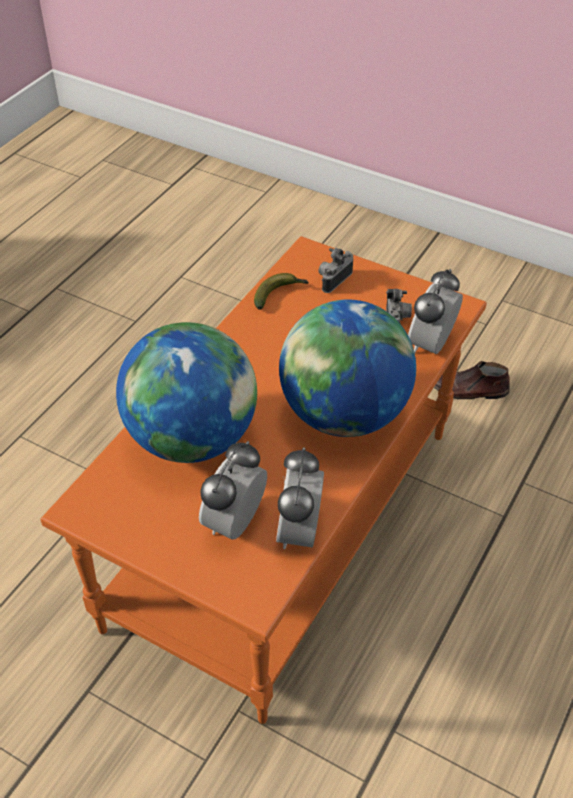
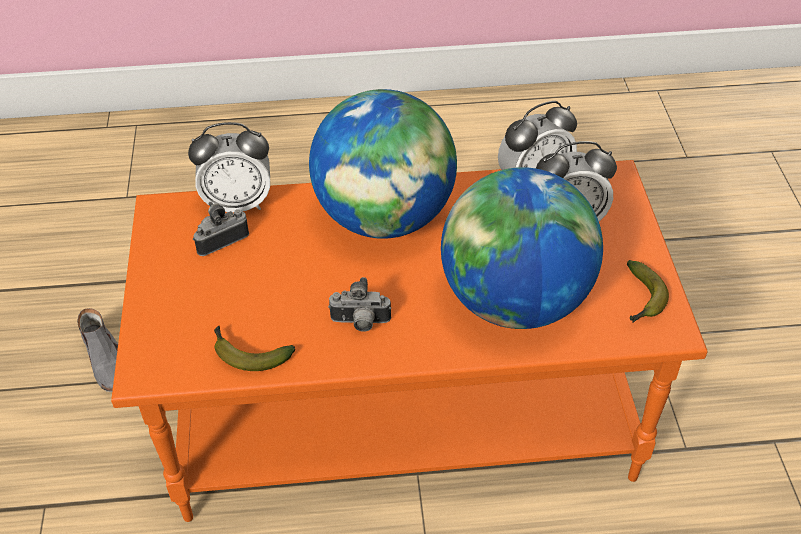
camera: 125 degrees left, 0 degrees up
(117, 512) = (642, 300): none -> banana
(333, 280) = (185, 321): camera -> camera (360, 323)
(467, 390) = (107, 361): brown shoe -> grey shoe

